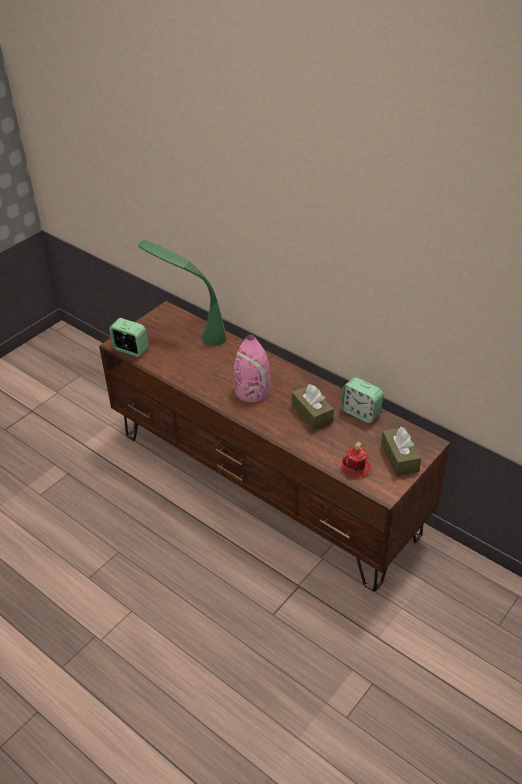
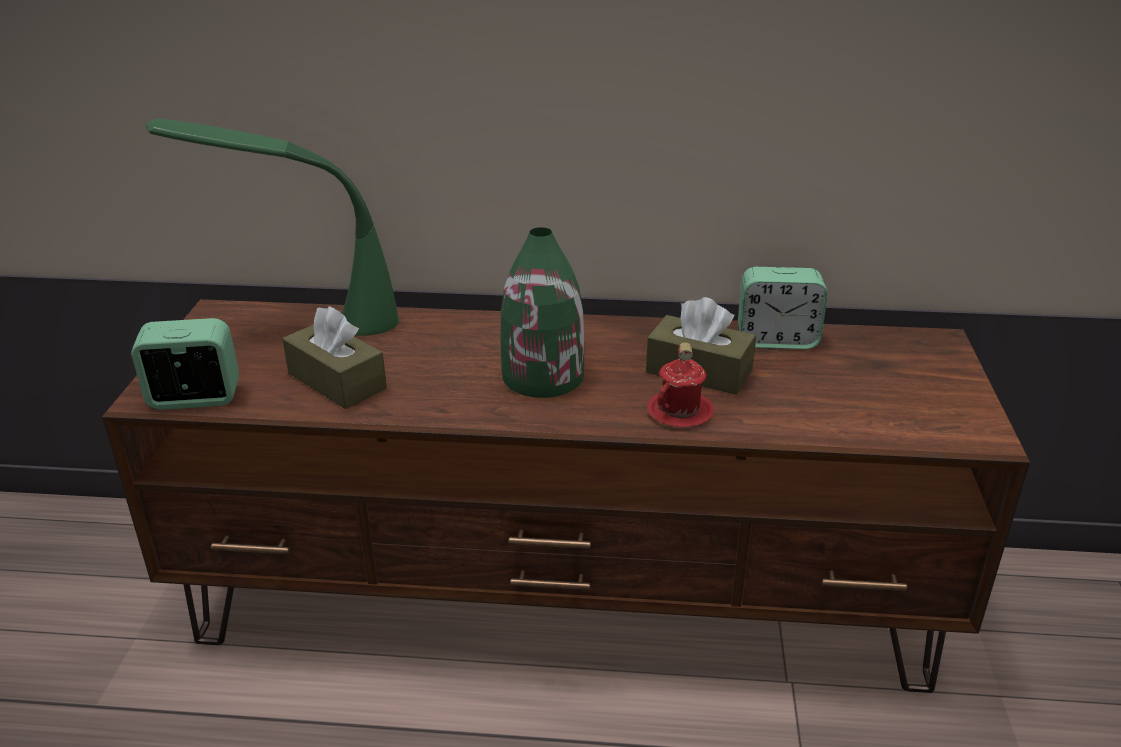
camera: 35 degrees left, 10 degrees down
(252, 390) = (544, 376): pink vase -> green vase
(356, 468) = (885, 422): red mug -> red mug (680, 411)
(399, 458) = (928, 379): brown tissue box -> brown tissue box (337, 381)

